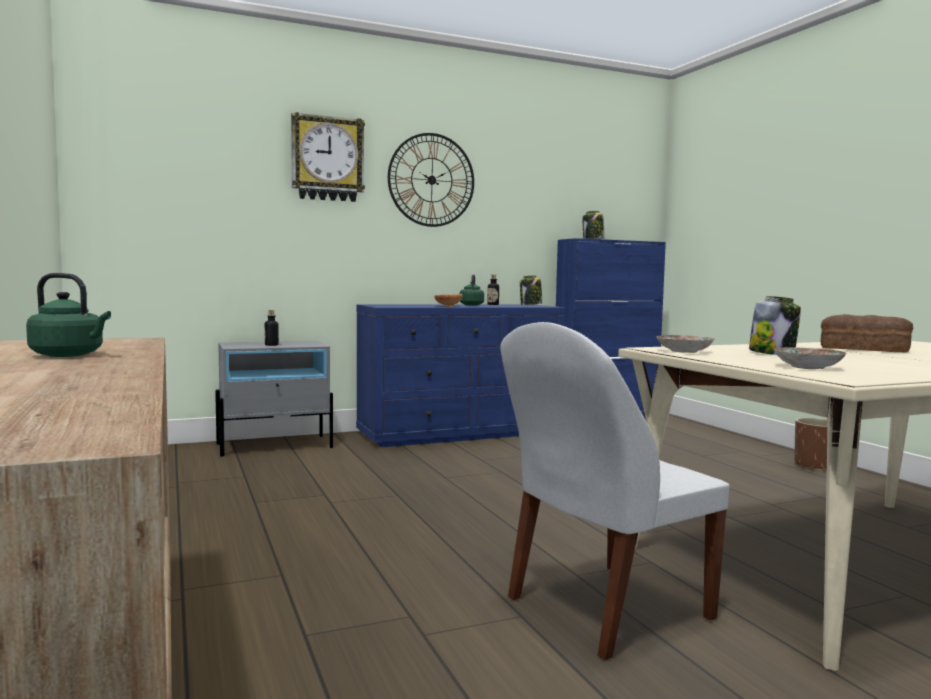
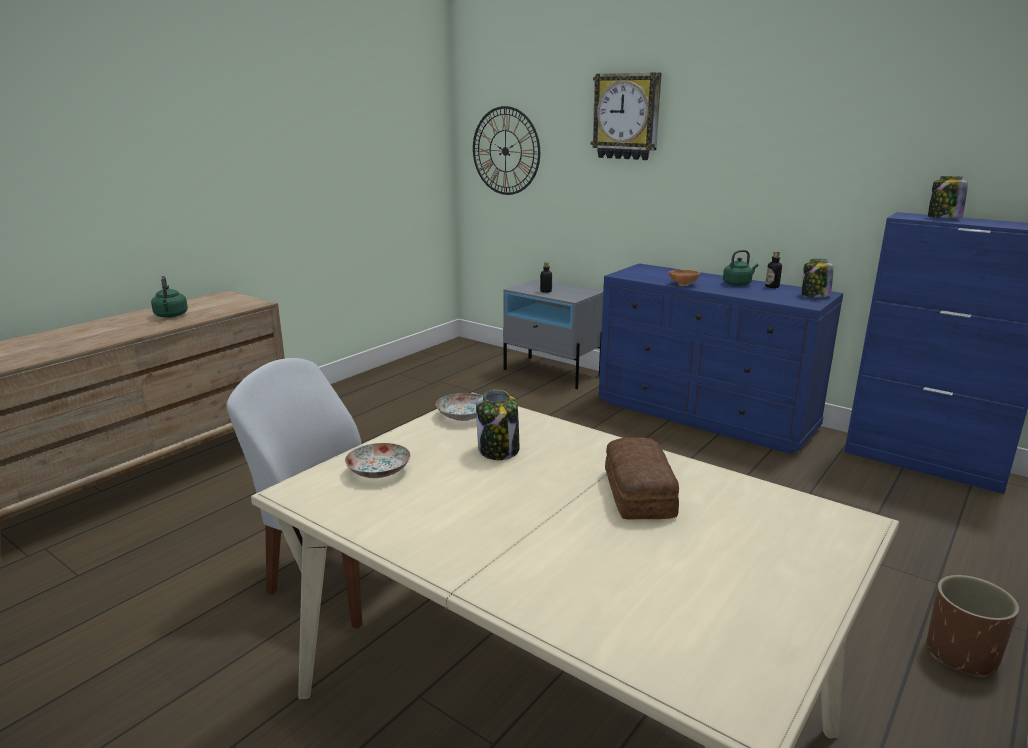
camera: 60 degrees right, 15 degrees up
(431, 180) = (731, 133): wall clock -> wall clock (505, 151)

